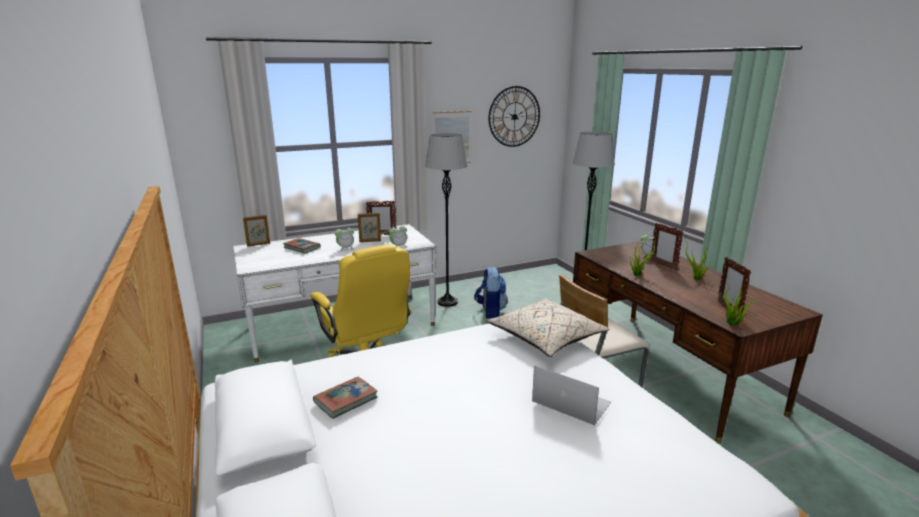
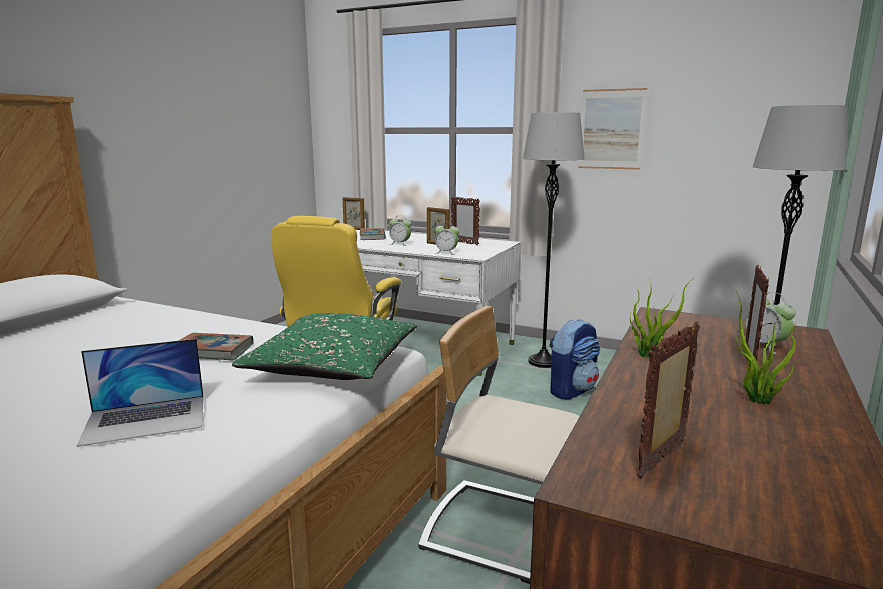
camera: 50 degrees right, 5 degrees down
(346, 400) = (82, 329): book -> book (213, 351)
(514, 116) = (731, 98): wall clock -> none
(546, 338) = (332, 367): beige pillow -> green pillow
(571, 401) = (146, 419): laptop -> laptop turned 75 degrees clockwise
(732, 324) = (588, 475): potted plant -> none

